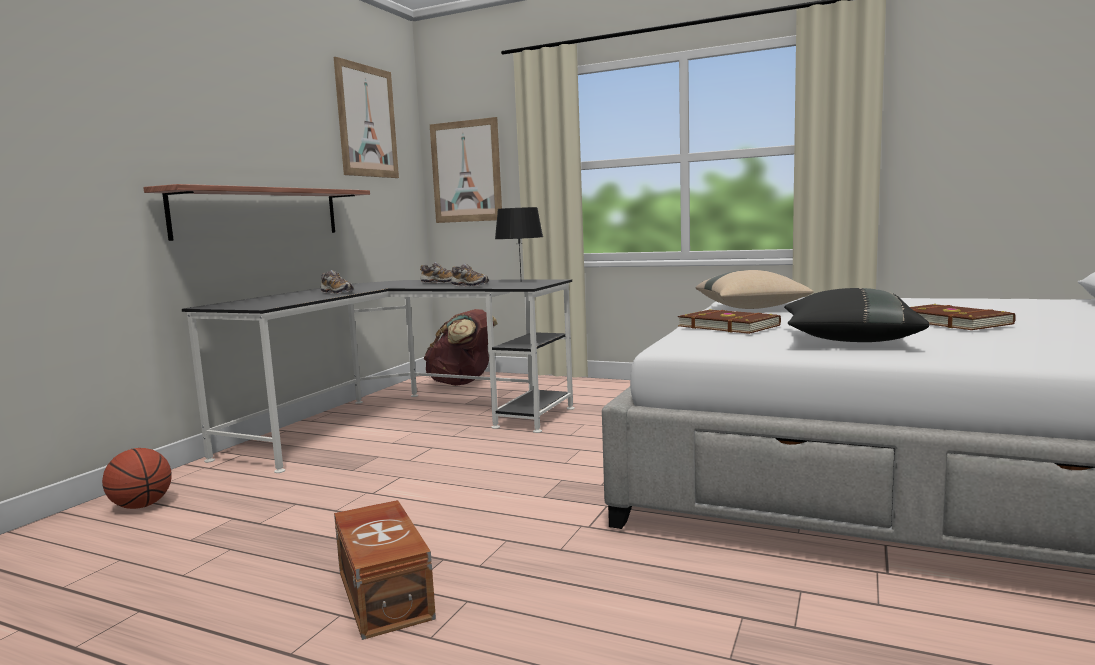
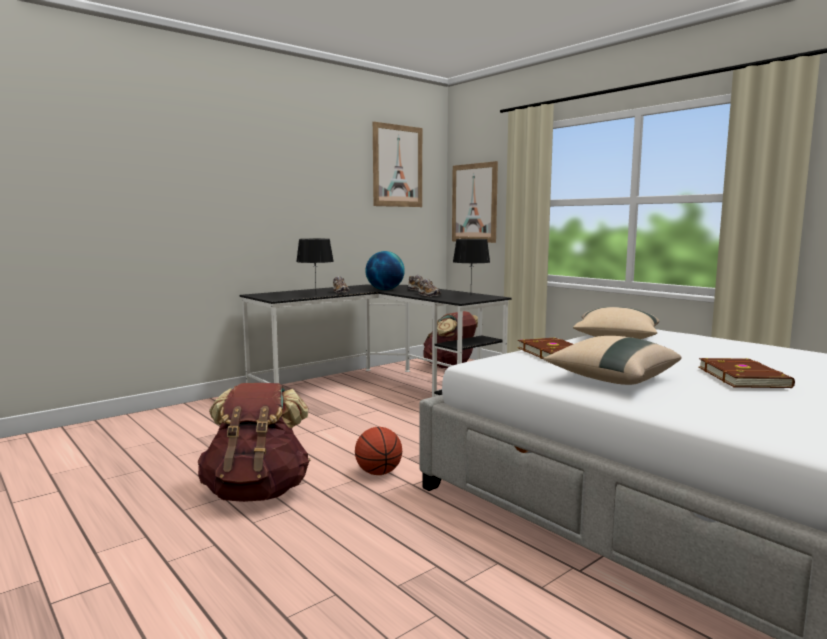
camera: 25 degrees right, 0 degrees up
(141, 506) = (192, 413): basketball -> basketball (378, 473)
(260, 213) = (303, 233): shelf -> none
(308, 298) = (315, 295): none -> black table lamp
(386, 592) = (257, 492): brown storage box -> brown backpack
(392, 286) = (385, 290): none -> globe
(848, 340) = (611, 379): black pillow -> beige pillow

